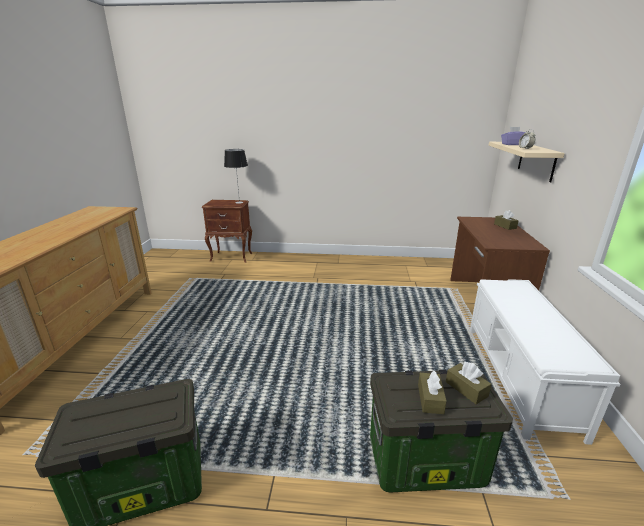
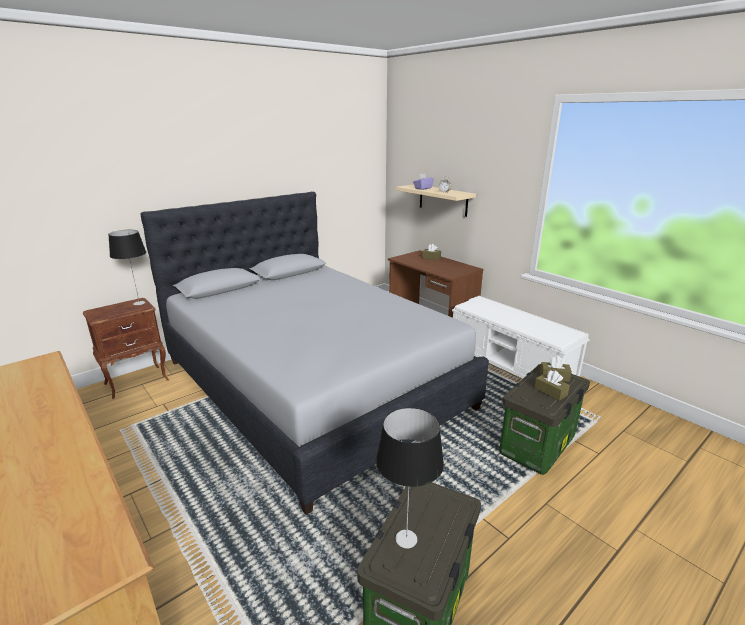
camera: 45 degrees left, 0 degrees up
(108, 410) = (407, 538): none -> table lamp
(316, 301) = (313, 383): none -> grey bed

